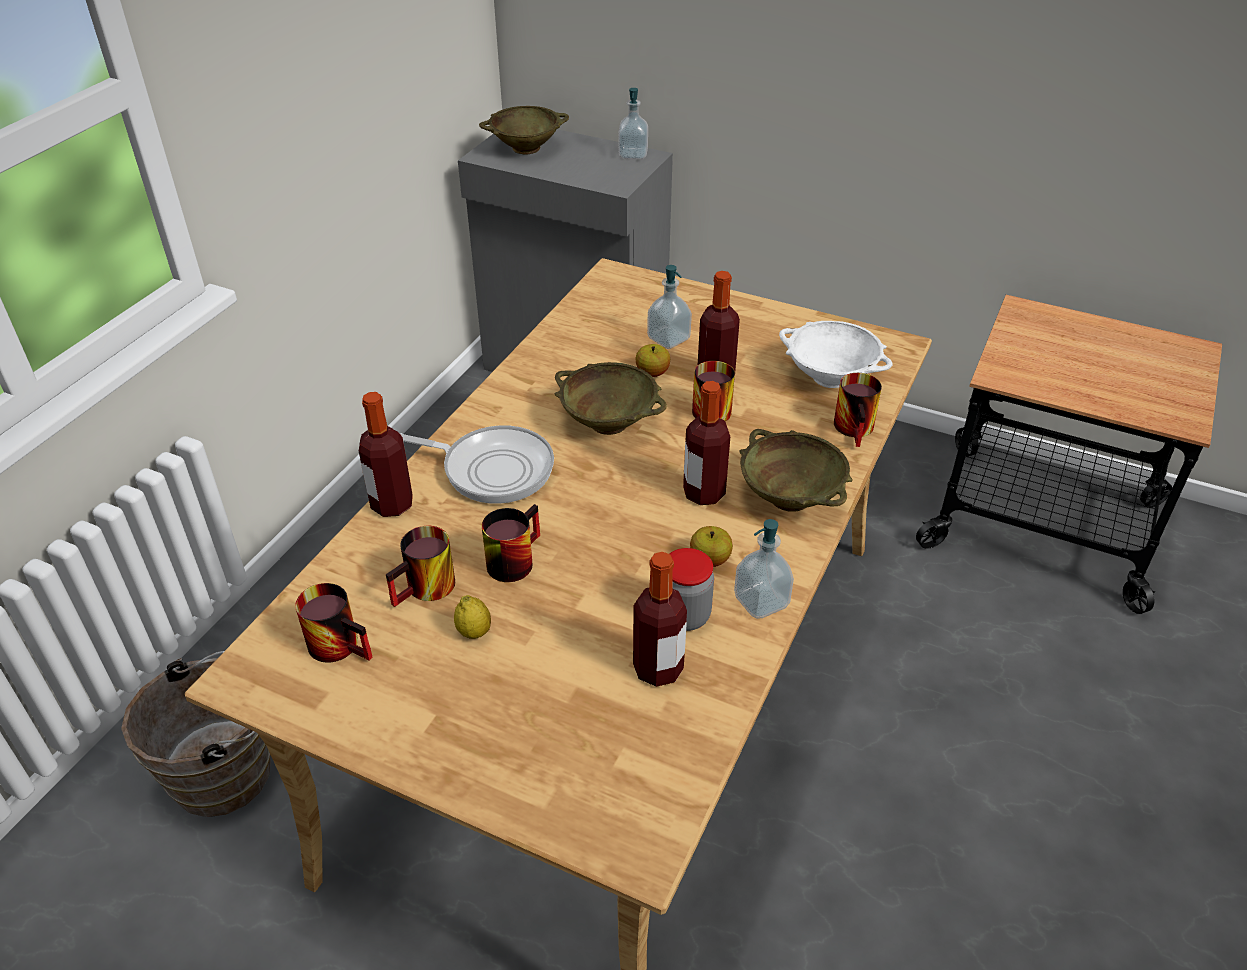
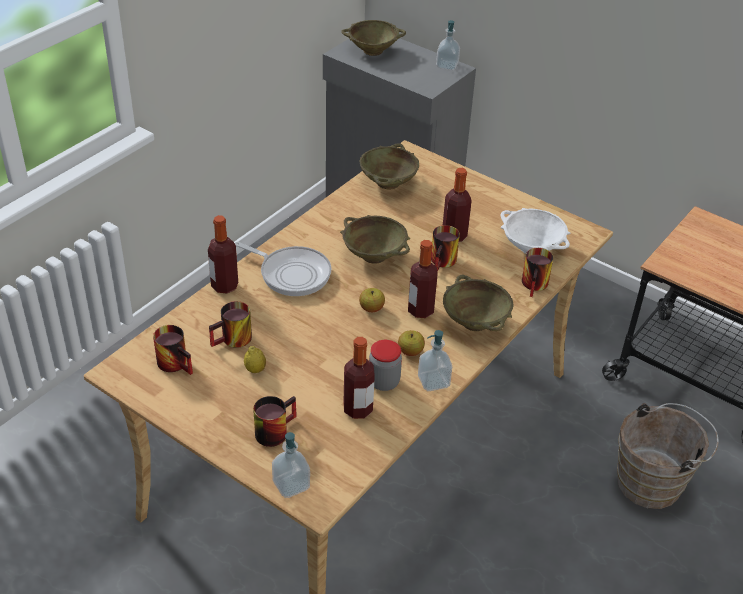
camera: 10 degrees right, 0 degrees up
(231, 771) = (102, 442): brown bucket -> brown bucket (654, 482)
(511, 558) = (289, 330): mug -> mug (273, 429)
(597, 317) = (388, 182): none -> beige bowl
(652, 373) = (413, 226): apple -> apple (371, 308)
(668, 339) = (431, 205): soap dispenser -> soap dispenser (291, 485)

